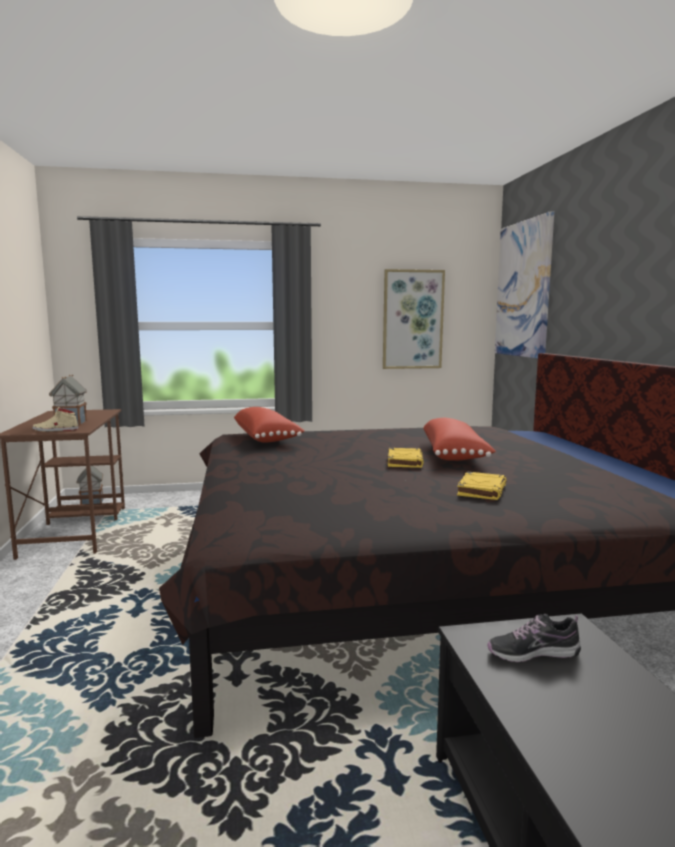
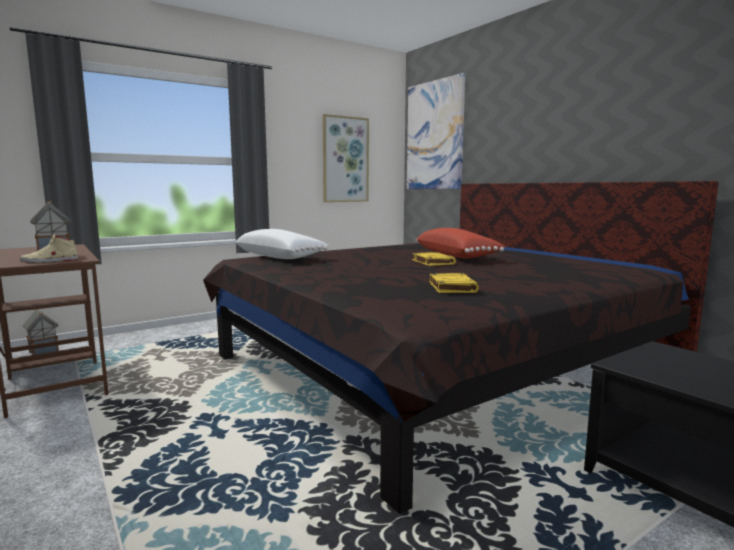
camera: 25 degrees left, 0 degrees up
(267, 438) = (280, 257): red pillow -> white pillow
(481, 490) = (524, 272): yellow book -> yellow book (451, 287)
(532, 653) = (668, 365): shoe -> none

